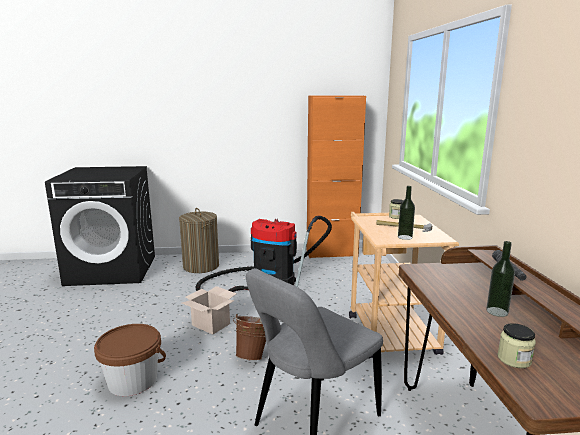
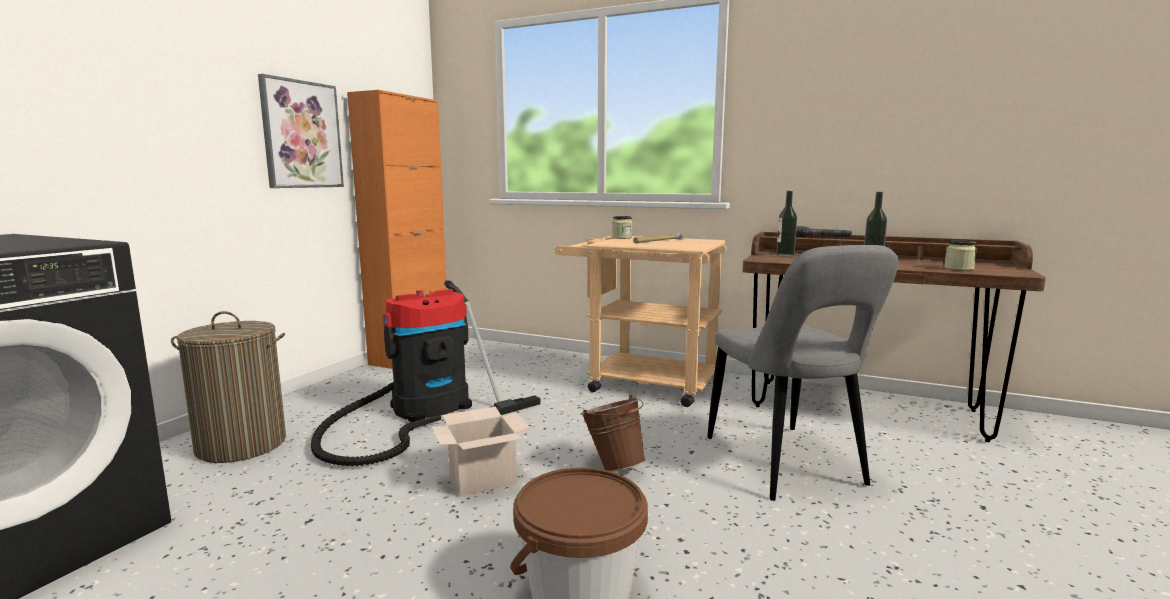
camera: 60 degrees left, 5 degrees down
(275, 122) = (301, 135): none -> picture
(405, 237) = (691, 244): bottle -> bottle (785, 255)

